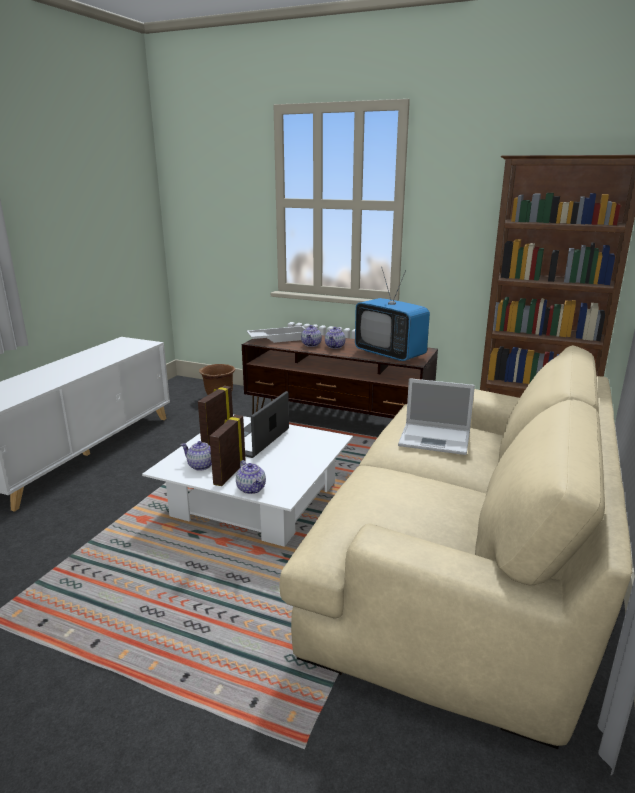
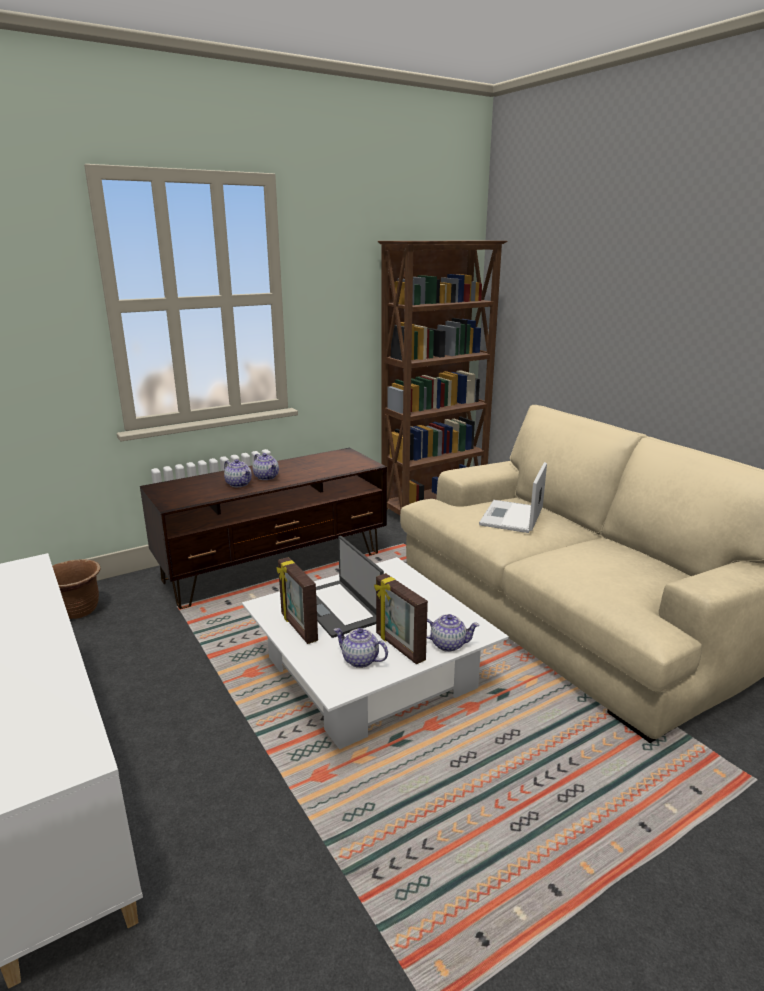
camera: 55 degrees left, 0 degrees up
(201, 466) = (359, 660): teapot -> teapot turned 60 degrees clockwise
(278, 338) = (184, 491): white tray -> none
(390, 354) = (332, 465): television -> none
(436, 439) = (511, 517): laptop -> laptop turned 150 degrees clockwise

